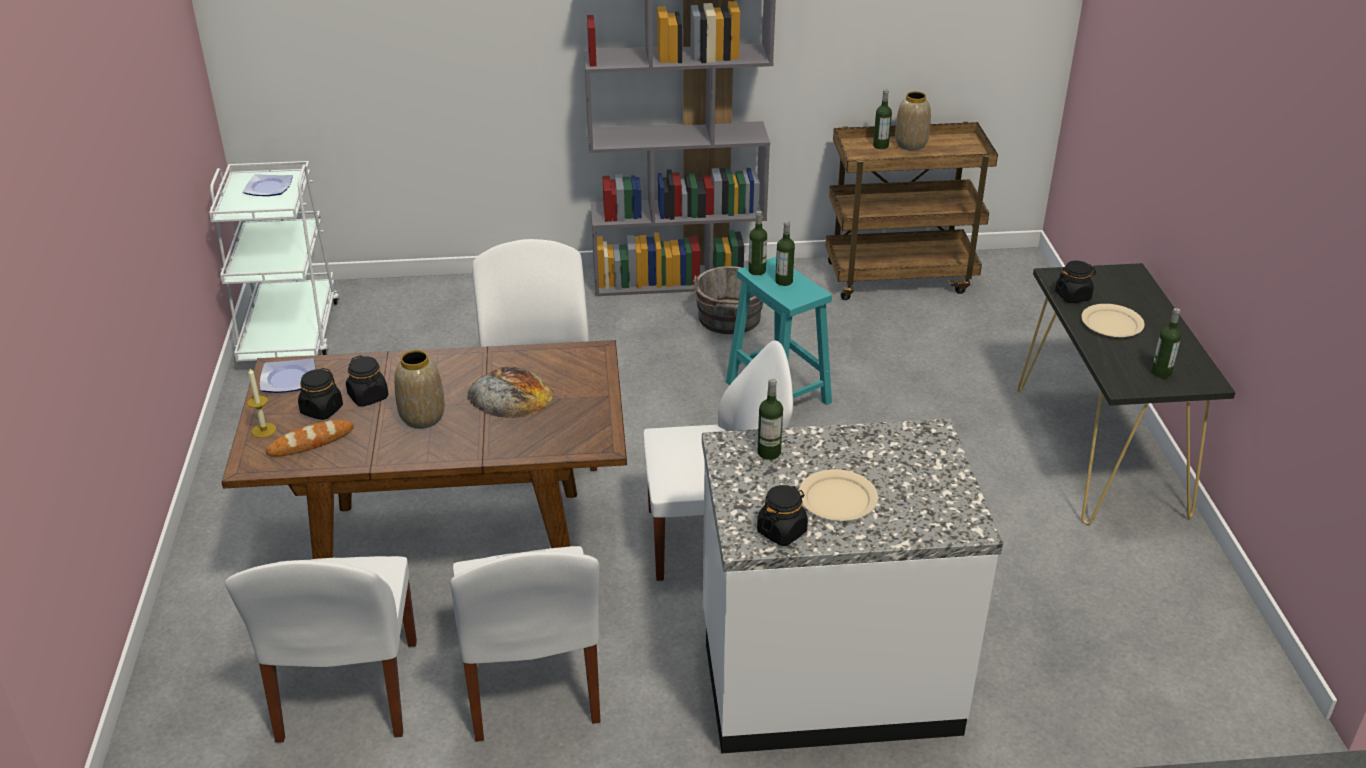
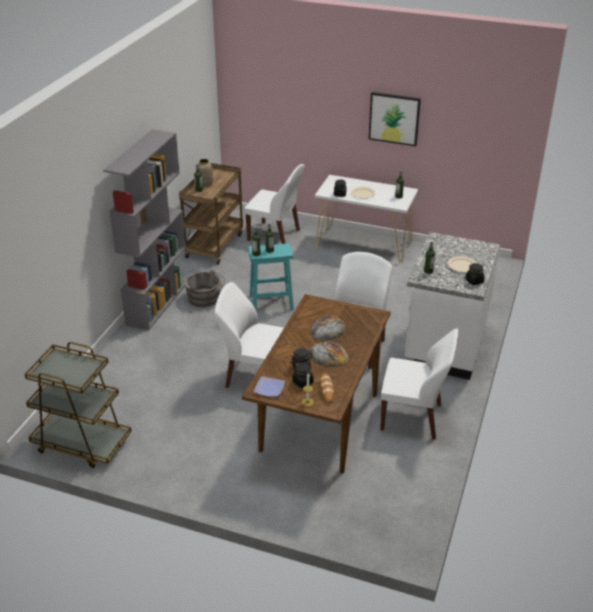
camera: 65 degrees left, 0 degrees up
(269, 188) = (62, 366): plate -> none
(290, 332) = (81, 443): white cart -> brown cart
(347, 694) = (389, 472): white chair -> white chair (275, 236)
(423, 417) = (328, 355): vase -> bread
(1100, 451) = (364, 245): black console table -> white console table
(1252, 184) = (394, 118): none -> picture

